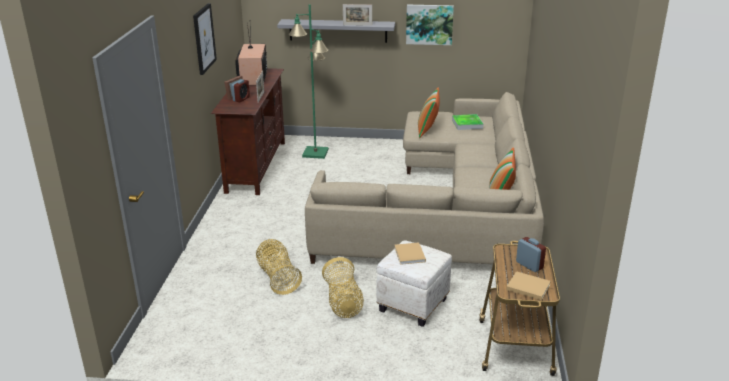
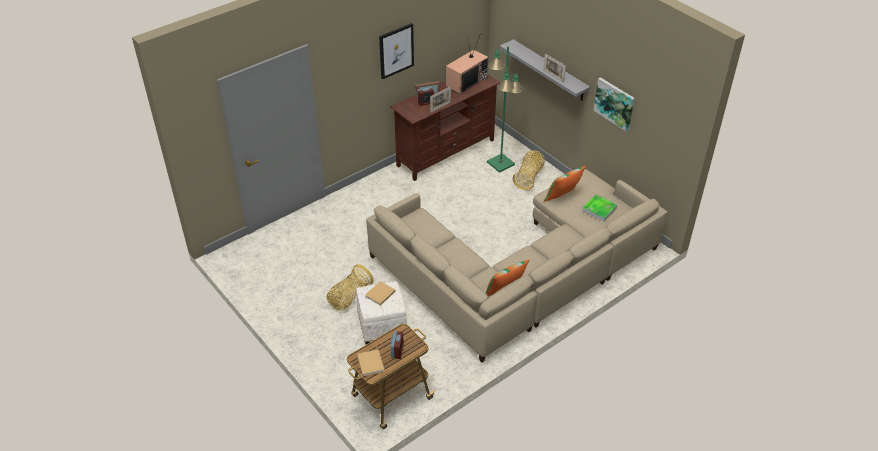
camera: 45 degrees right, 15 degrees up
(278, 278) = (340, 254): basket -> basket (529, 177)

